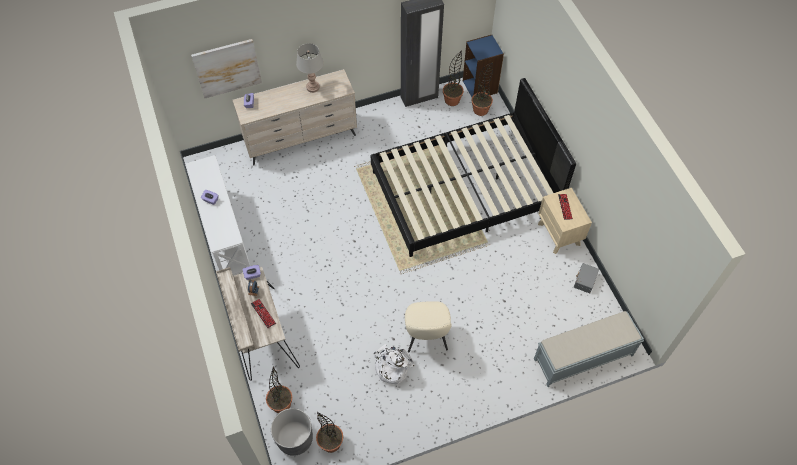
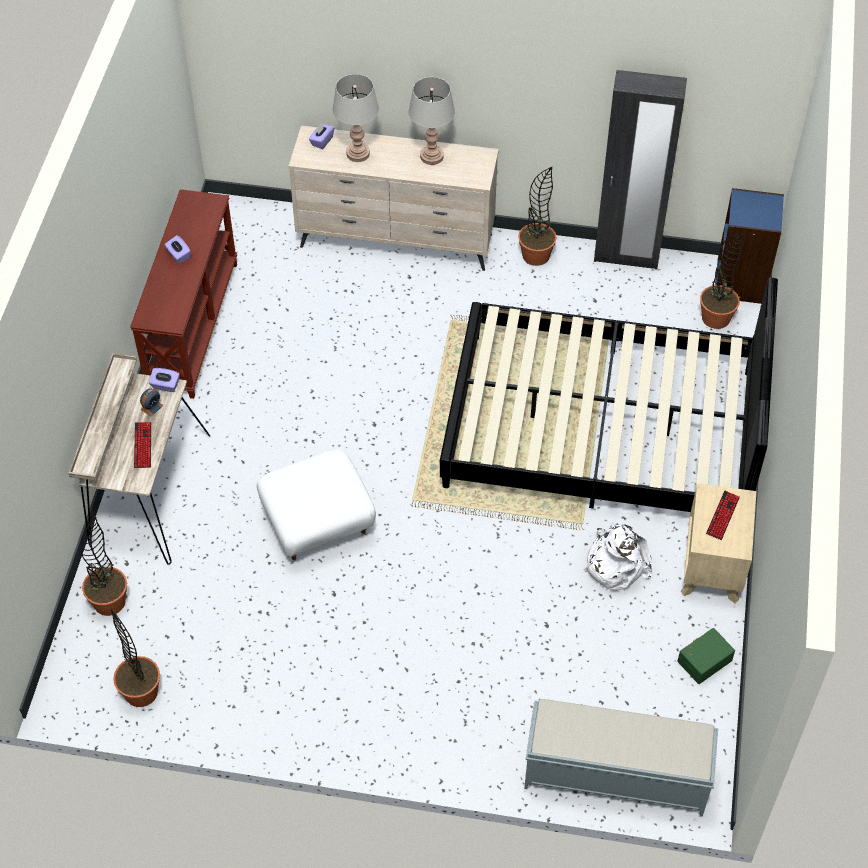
camera: 30 degrees right, 5 degrees down
(224, 234) = (192, 325): white console table -> brown console table
(227, 68) = (304, 69): picture -> none
(273, 102) = (357, 154): none -> grey table lamp
(295, 438) = (95, 659): grey planter -> none
(361, 307) = (317, 524): none -> white ottoman
(391, 366) = (303, 632): white backpack -> white backpack (615, 563)
(426, 337) = (385, 617): beige chair -> none
(452, 100) = (678, 283): potted plant -> potted plant (536, 255)
(584, 280) = (703, 660): grey storage box -> green storage box

